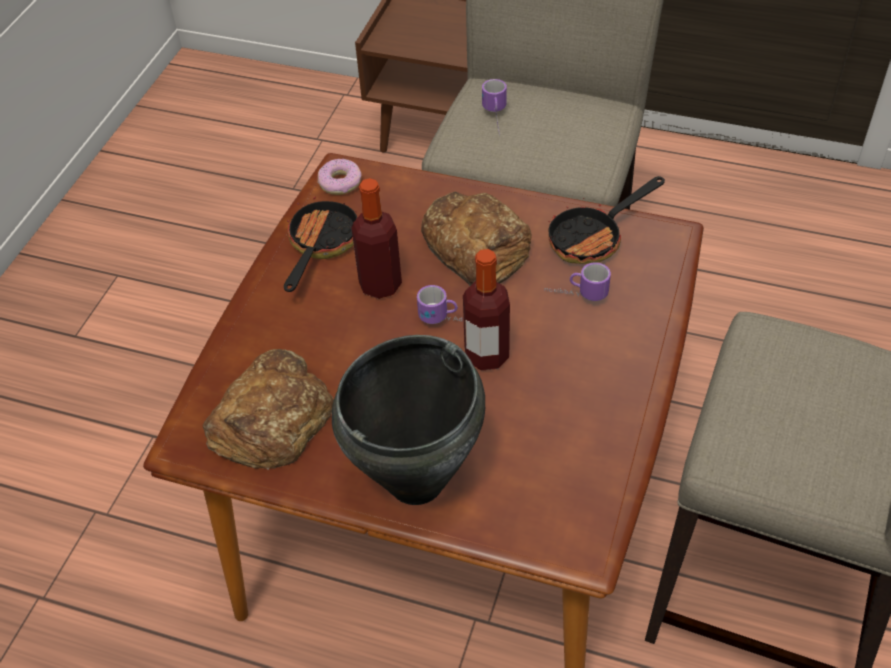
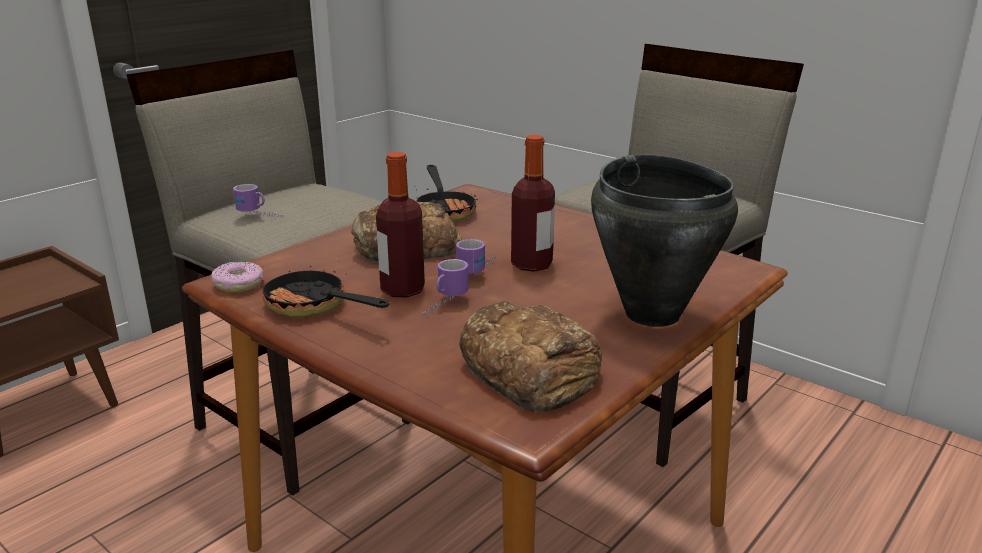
camera: 70 degrees left, 25 degrees down
(576, 295) = (497, 226): mug -> mug (442, 305)

